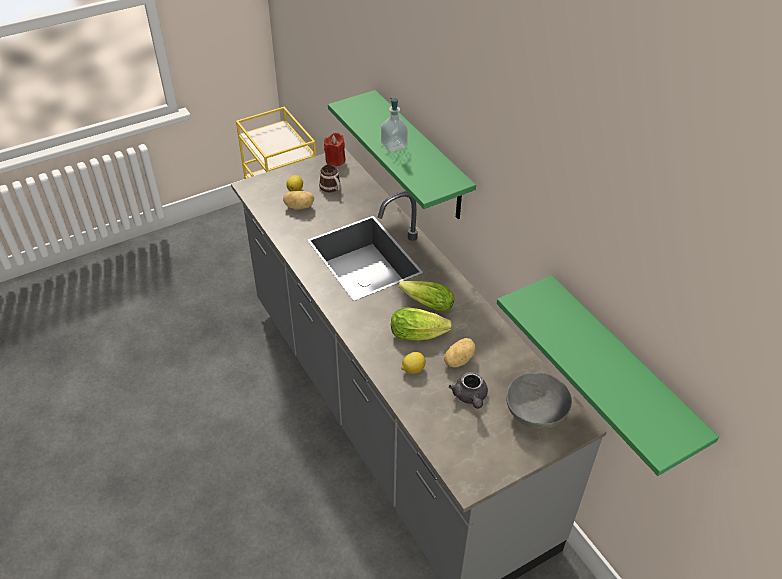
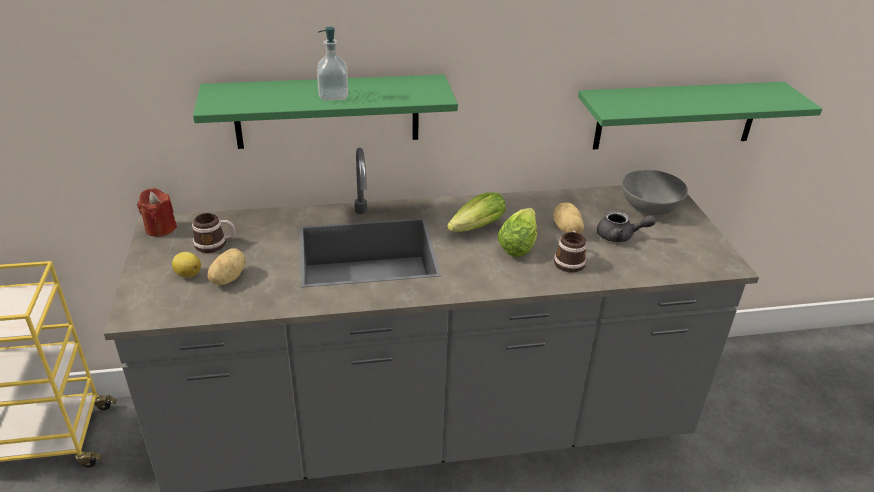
camera: 70 degrees left, 10 degrees down
(412, 369) = (569, 261): lemon -> mug

